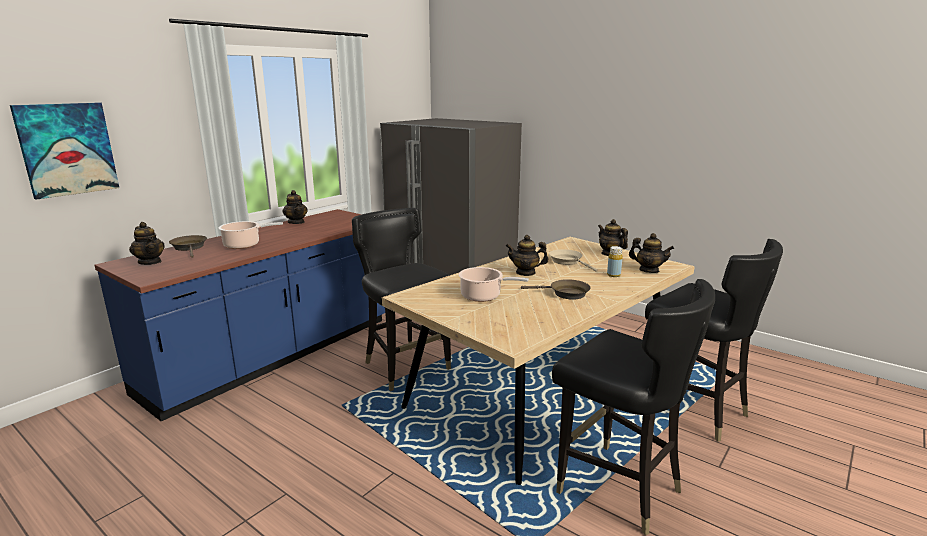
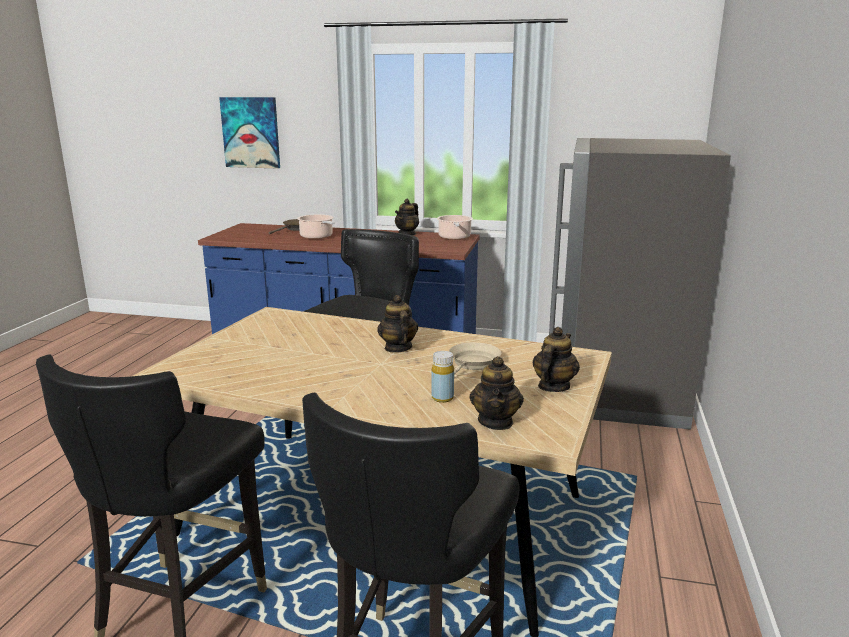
camera: 65 degrees right, 0 degrees up
(150, 262) = (253, 230): teapot -> none
(483, 296) = (293, 341): cooking pot -> cooking pot (454, 238)
(565, 293) = (334, 377): brown frying pan -> none

